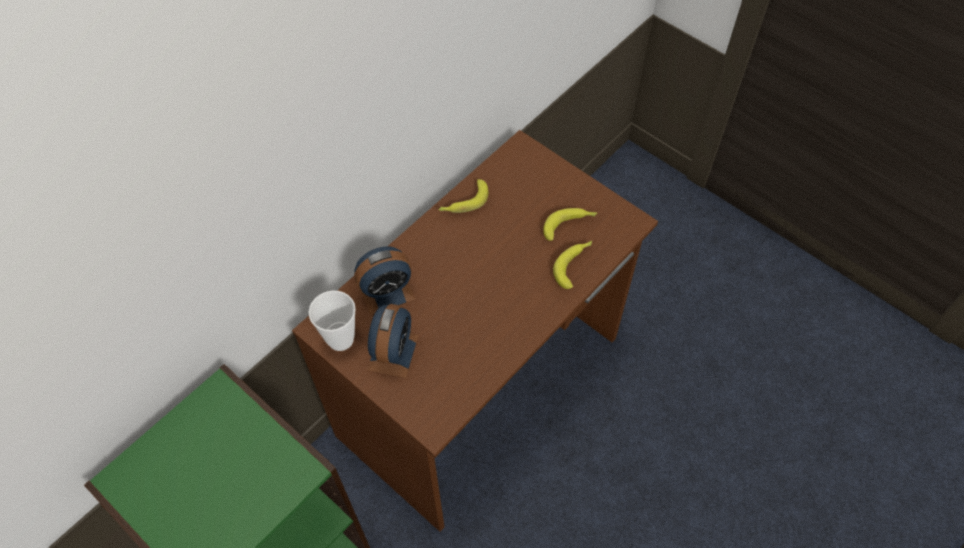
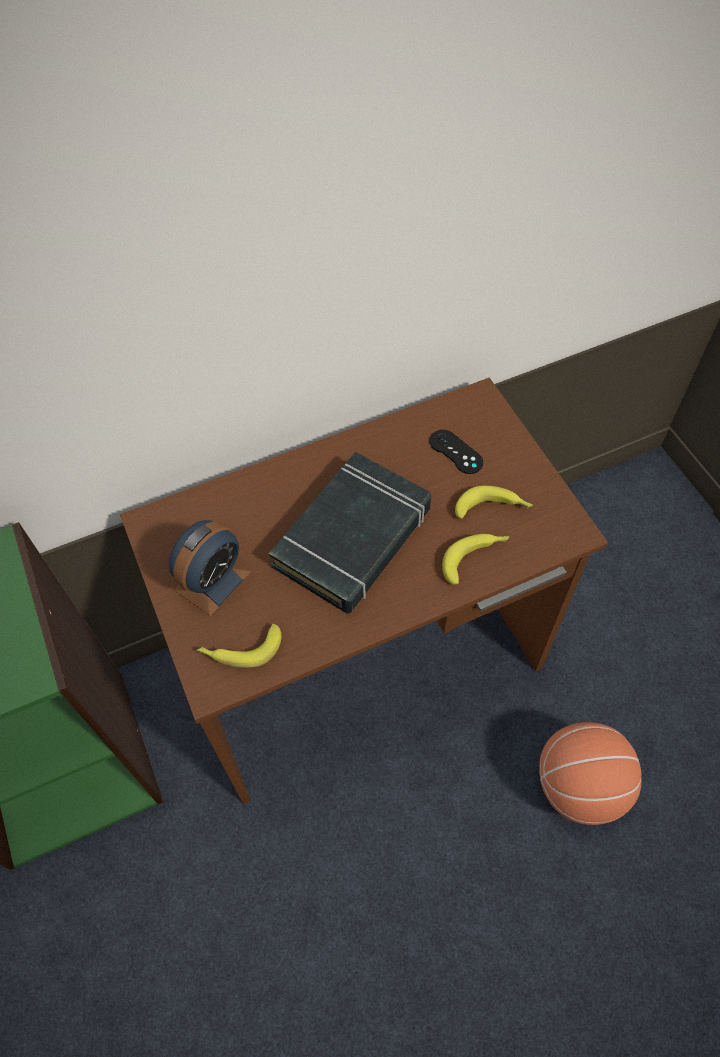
camera: 25 degrees right, 0 degrees up
(340, 339) = (164, 544): cup -> none
(386, 292) = (241, 510): alarm clock -> none
(463, 202) = (381, 438): banana -> banana (240, 649)
(481, 282) = (353, 538): none -> black book
(523, 193) = (456, 452): none -> black game controller
(679, 412) = (580, 785): none -> basketball

